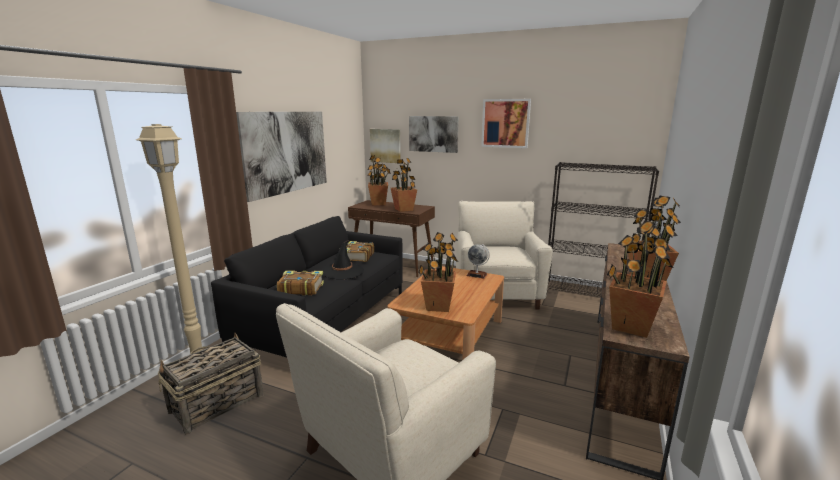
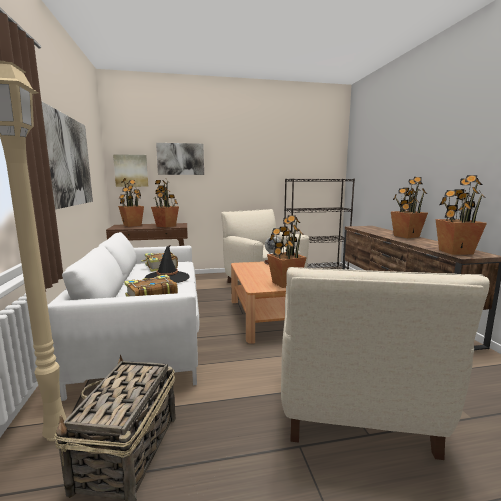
camera: 35 degrees left, 5 degrees down
(325, 319) = (147, 334): black sofa -> white sofa
(505, 123) = (242, 150): picture -> none

